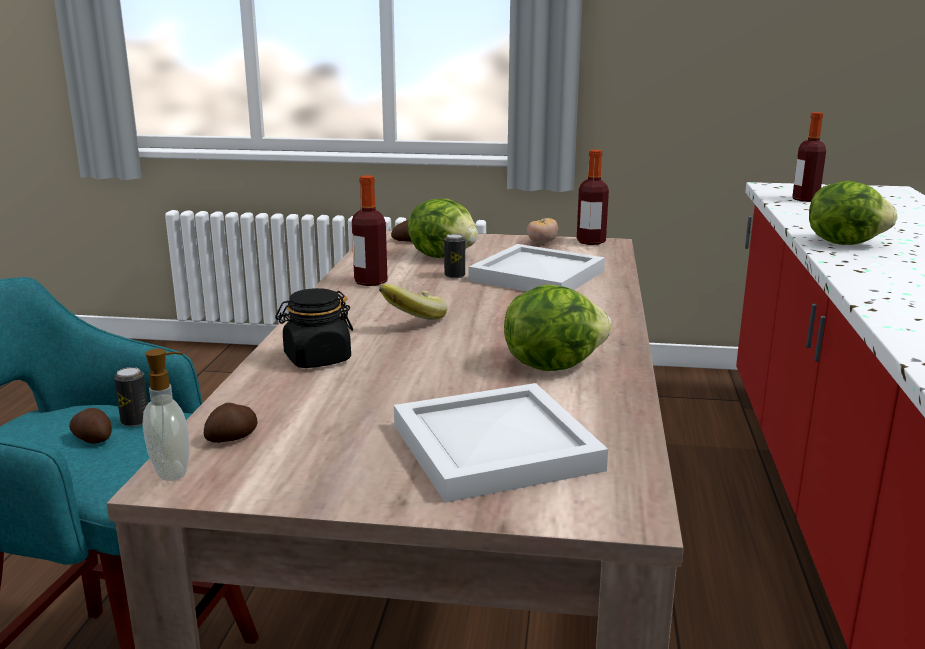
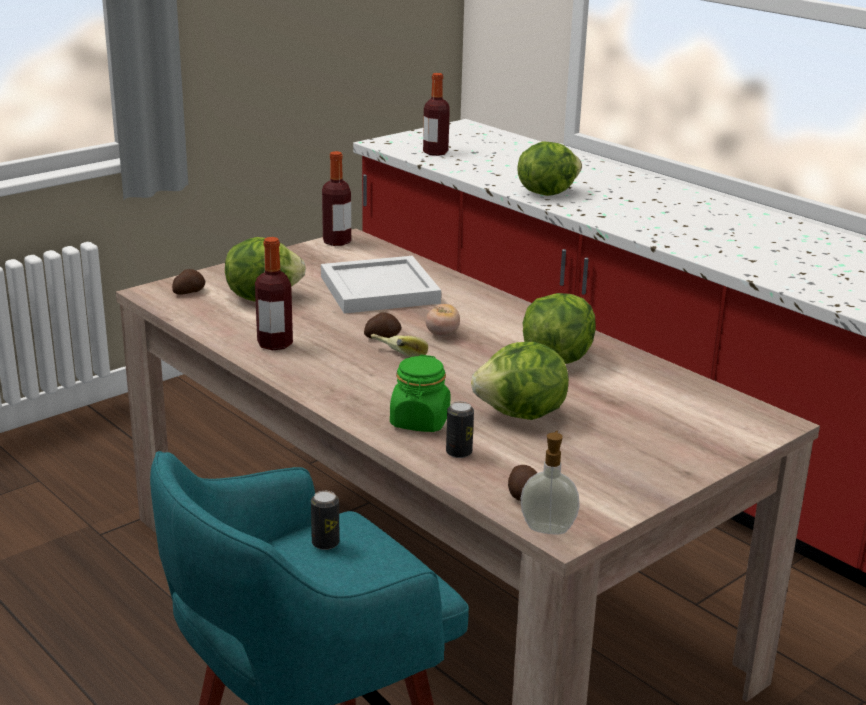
camera: 50 degrees left, 5 degrees up
(93, 438) = (333, 569): potato -> potato (382, 336)
(317, 359) = (420, 421): black jar -> green jar
(398, 389) = (521, 415): none -> lettuce
(454, 276) = (322, 313): can -> can (459, 452)
(493, 448) = (654, 423): white tray -> none
(542, 243) = (304, 255): tomato -> tomato (442, 334)

